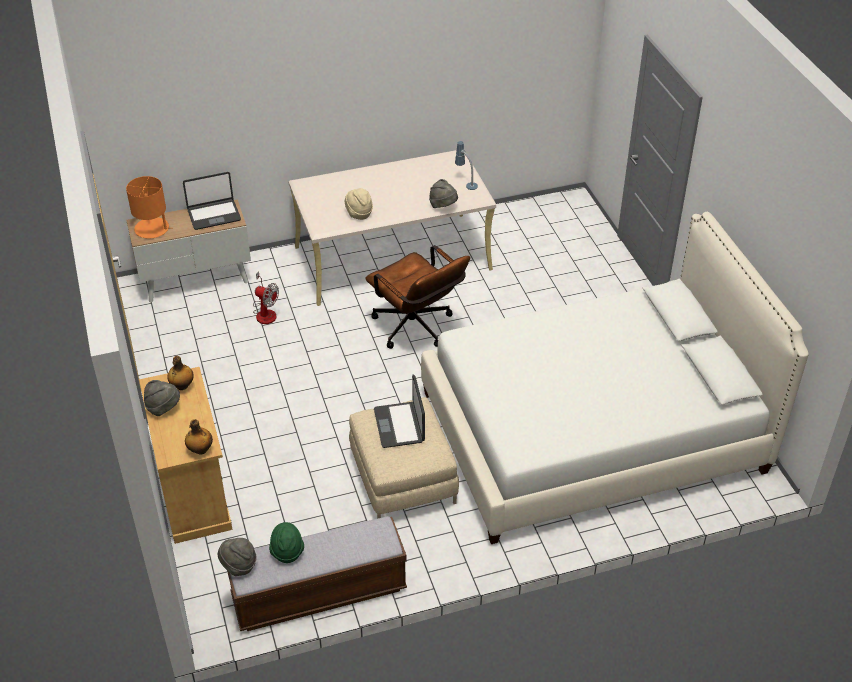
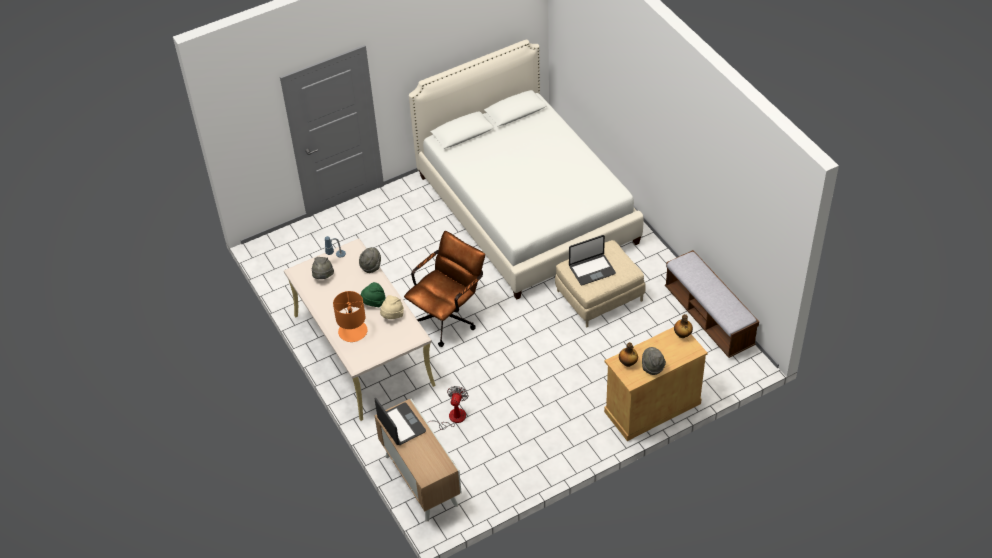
camera: 100 degrees left, 5 degrees up
(152, 229) = (430, 463): orange table lamp -> orange table lamp (353, 331)
(239, 565) = (737, 323): grey hat -> grey hat (323, 276)
(287, 551) = (716, 302): green hat -> green hat (374, 303)

